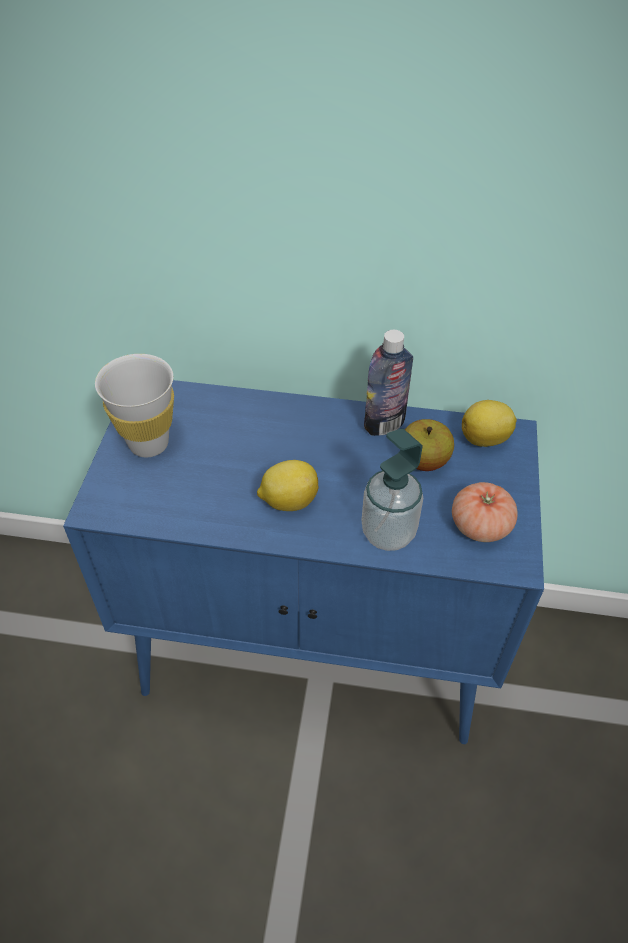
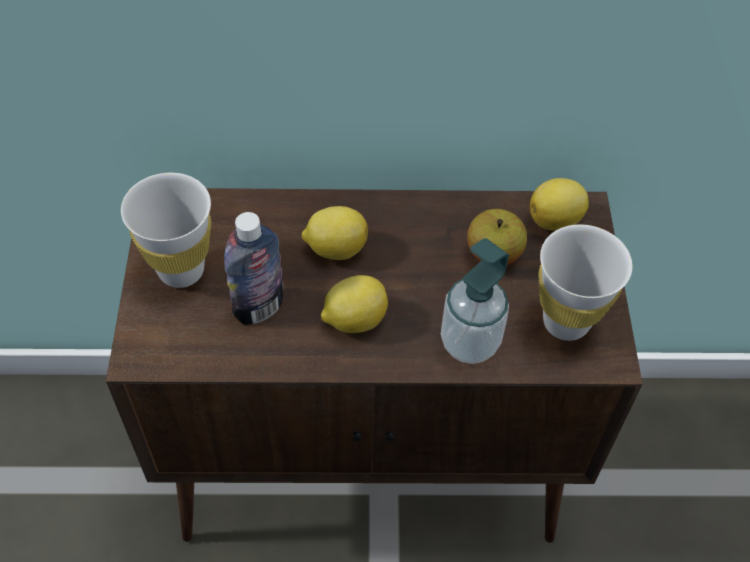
camera: 10 degrees left, 5 degrees up
(284, 441) = (335, 248): none -> lemon
(315, 654) = (373, 466): blue cabinet -> brown cabinet
(384, 424) = (442, 215): bottle -> bottle (259, 307)
(480, 526) = (566, 322): tomato -> white cup

